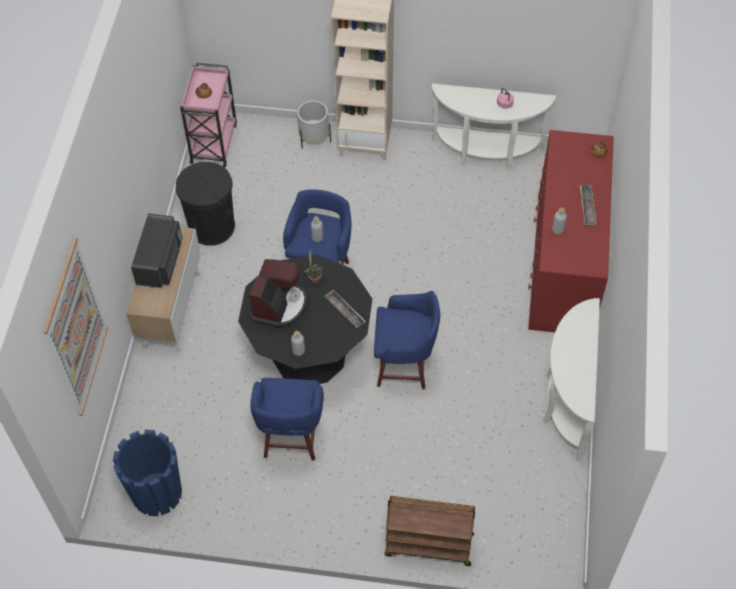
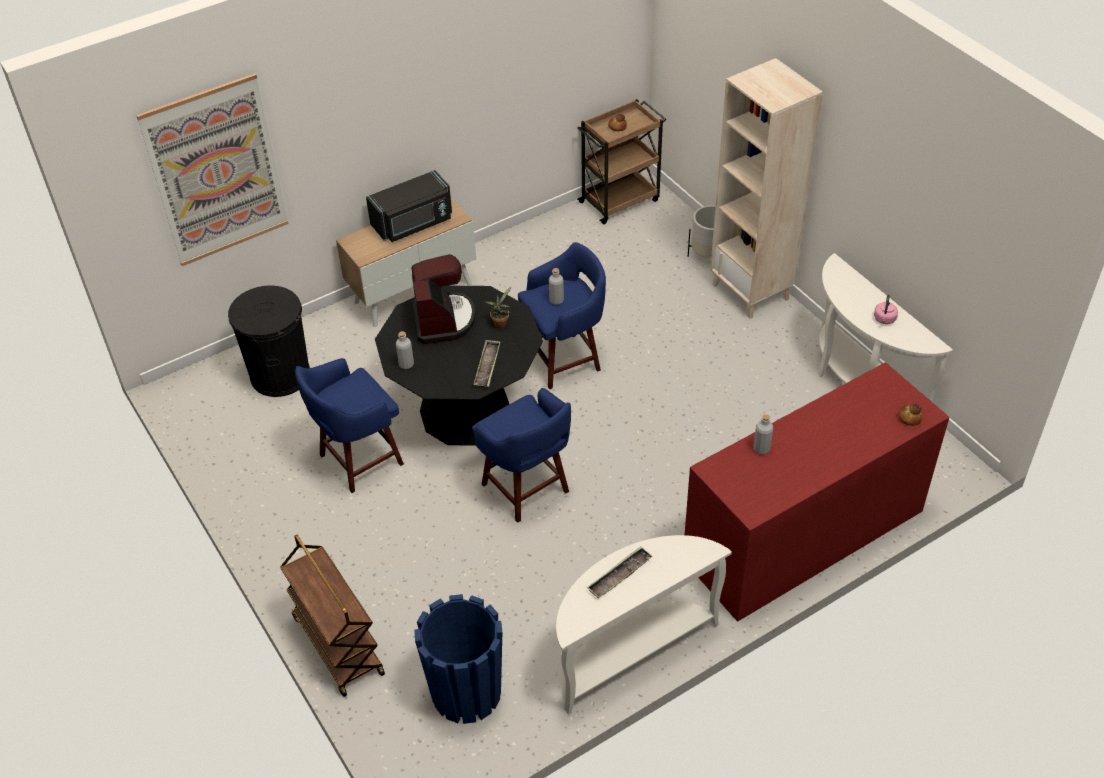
camera: 50 degrees right, 10 degrees down
(157, 493) = (215, 409): blue planter -> blue planter (466, 692)
(211, 226) = (529, 258): black trash can -> black trash can (280, 375)
(214, 142) = (620, 200): pink cart -> brown cart
(279, 305) = (443, 320): coffee machine -> coffee machine turned 75 degrees counterclockwise
(587, 207) = (823, 454): tray -> tray (619, 575)

